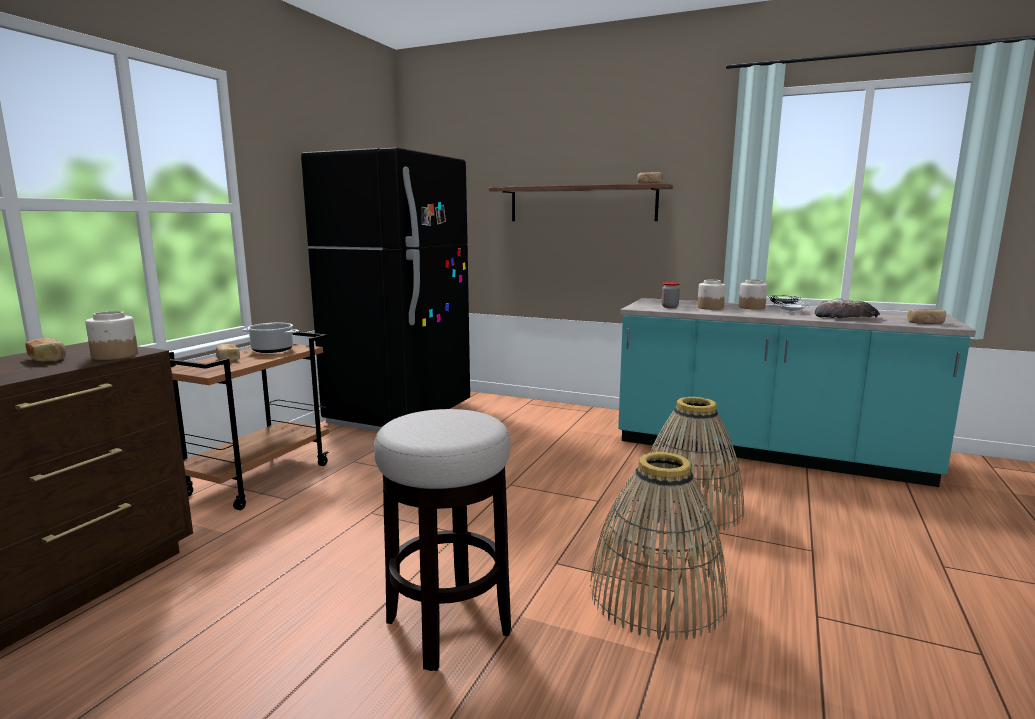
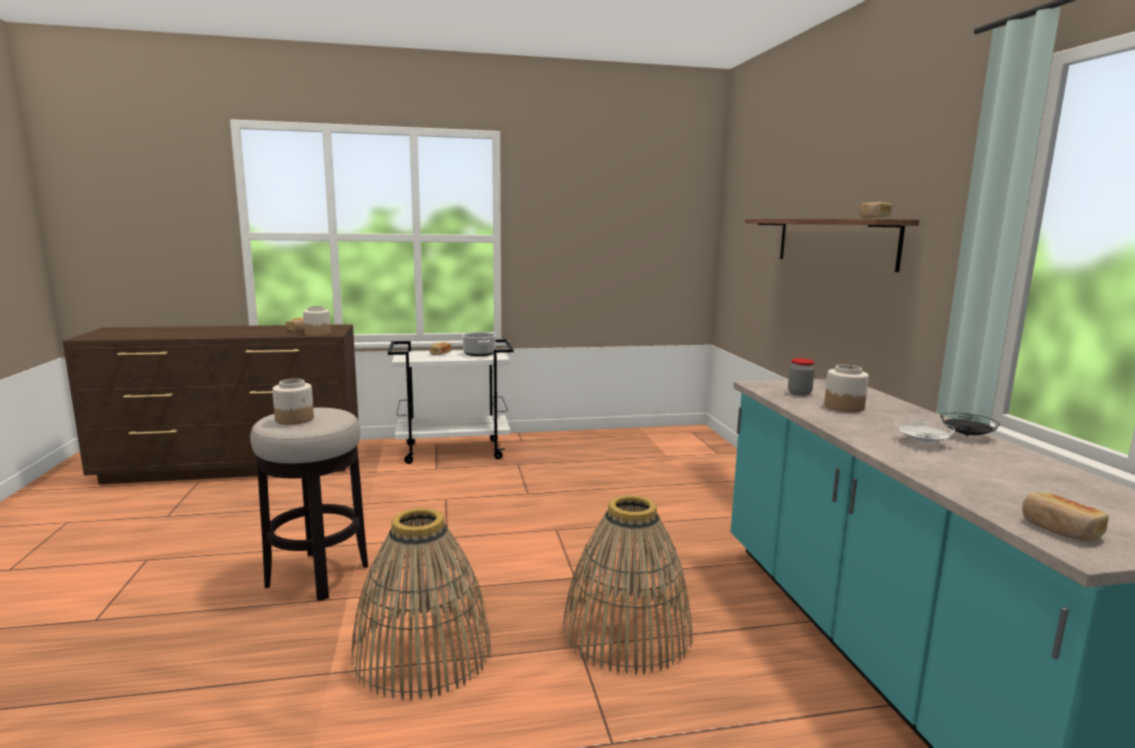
camera: 55 degrees right, 0 degrees up
(259, 479) = (454, 451): brown cart -> white cart
(400, 413) = (632, 445): black fridge -> none
(751, 307) = (907, 422): jar -> jar (295, 419)
(846, 317) = (968, 474): bread -> none

